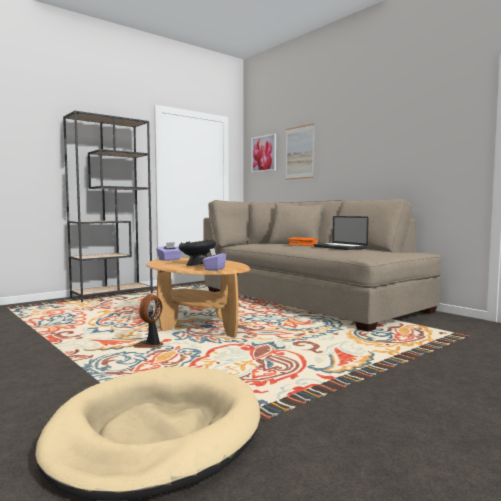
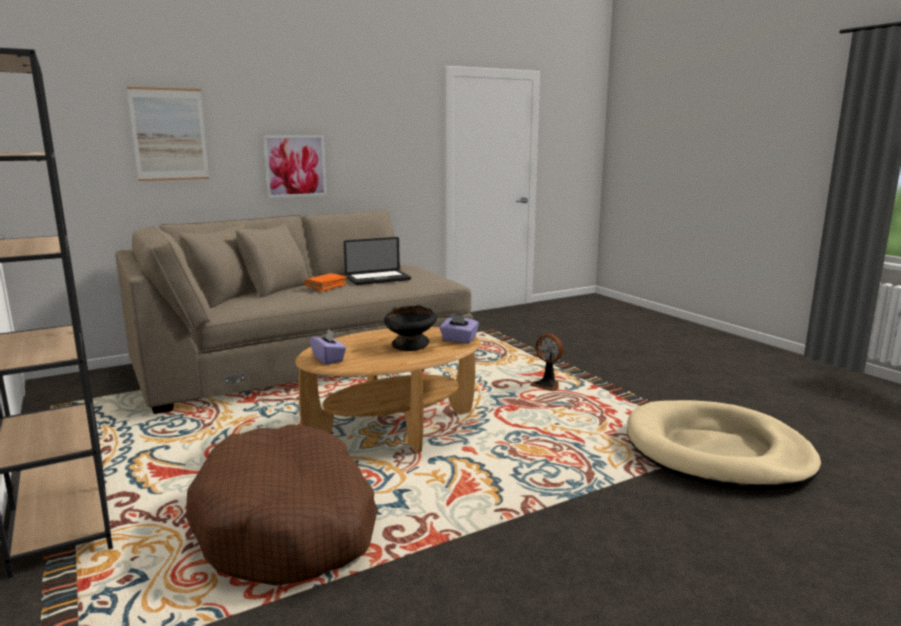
camera: 80 degrees left, 10 degrees up
(86, 318) = (288, 525): none -> brown dog bed
(150, 345) = (483, 460): fan -> fan (547, 385)
(264, 153) = (61, 126): picture -> picture (295, 166)

